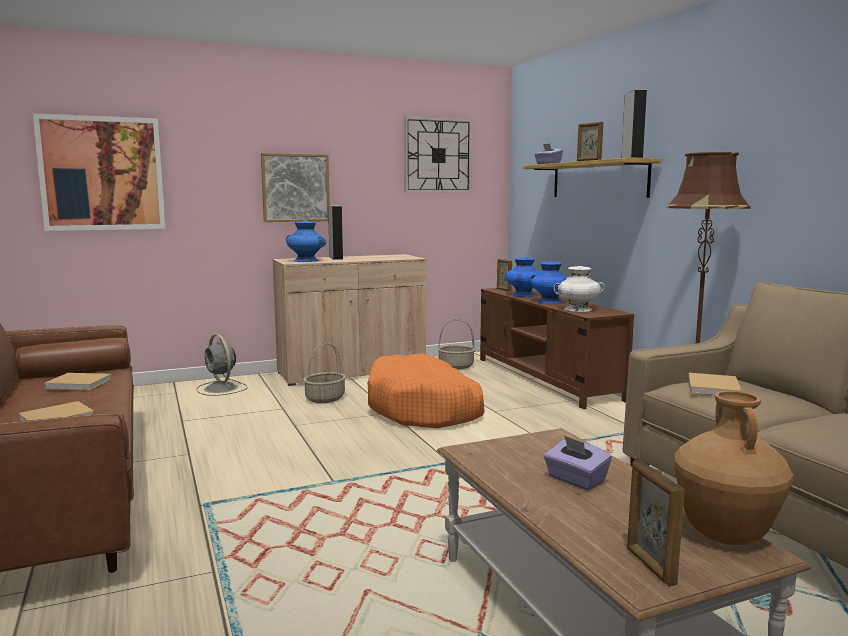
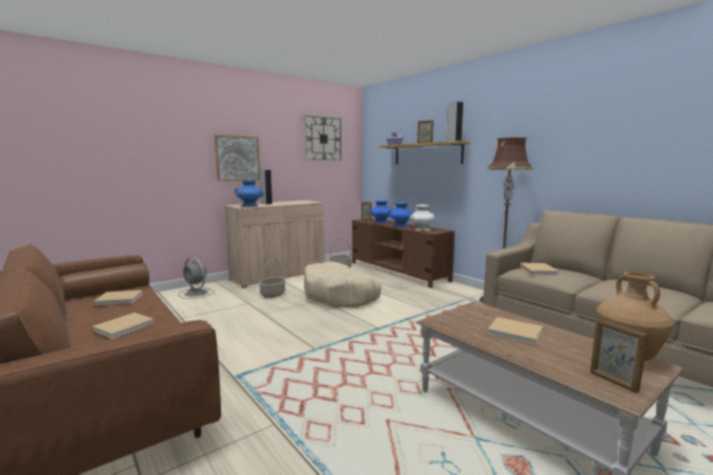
camera: 15 degrees left, 0 degrees up
(102, 173) = (101, 146): picture -> none
(424, 409) = (340, 296): orange dog bed -> beige dog bed
(575, 480) = (516, 333): purple tissue box -> beige book

